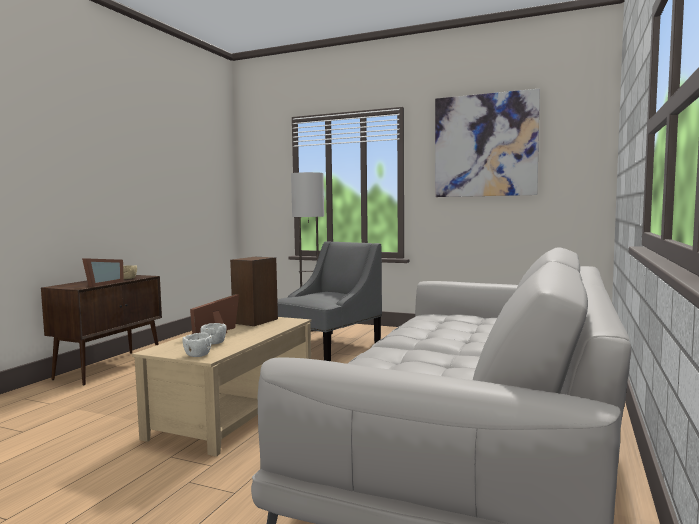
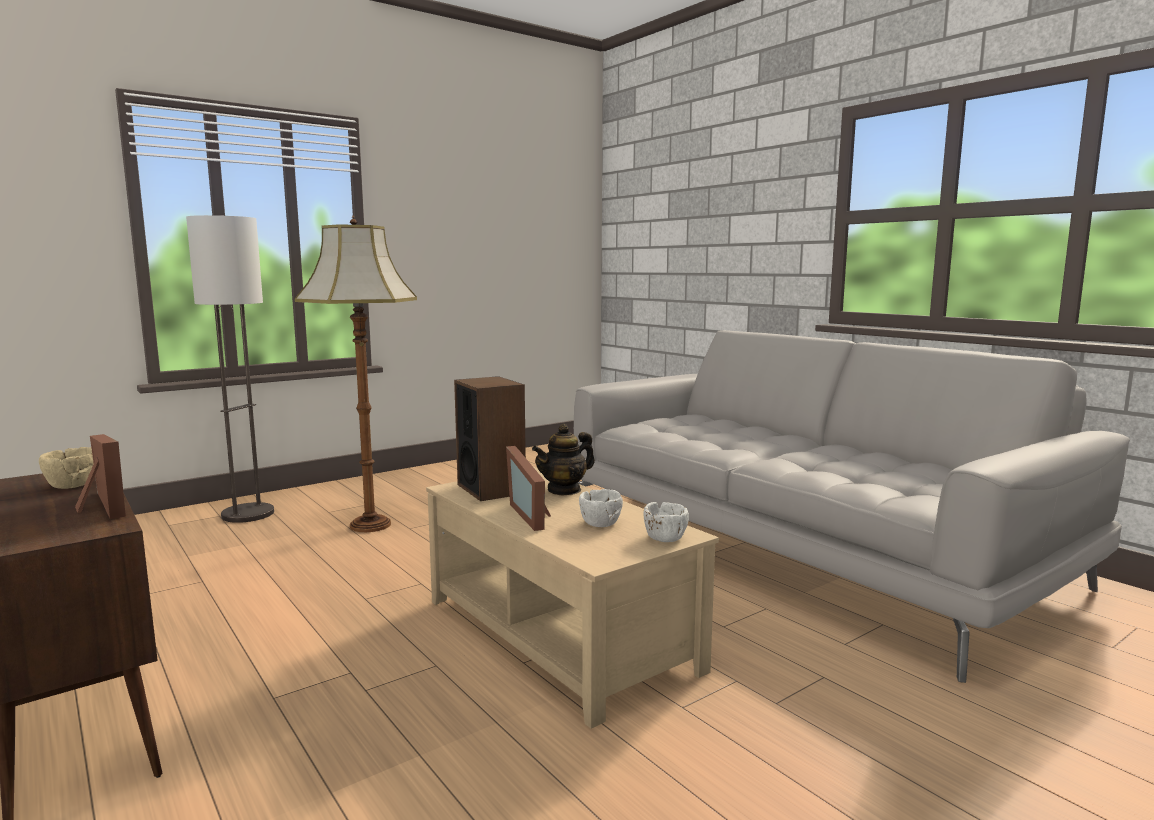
camera: 60 degrees left, 5 degrees up
(269, 329) = (564, 490): none -> teapot
(328, 346) = (370, 524): grey armchair -> floor lamp
(485, 145) = (476, 198): picture -> none

